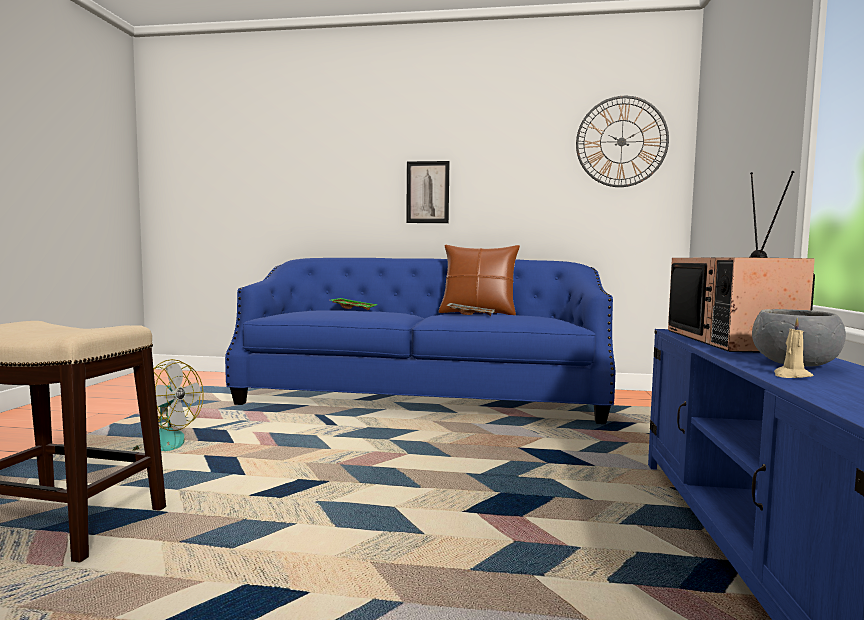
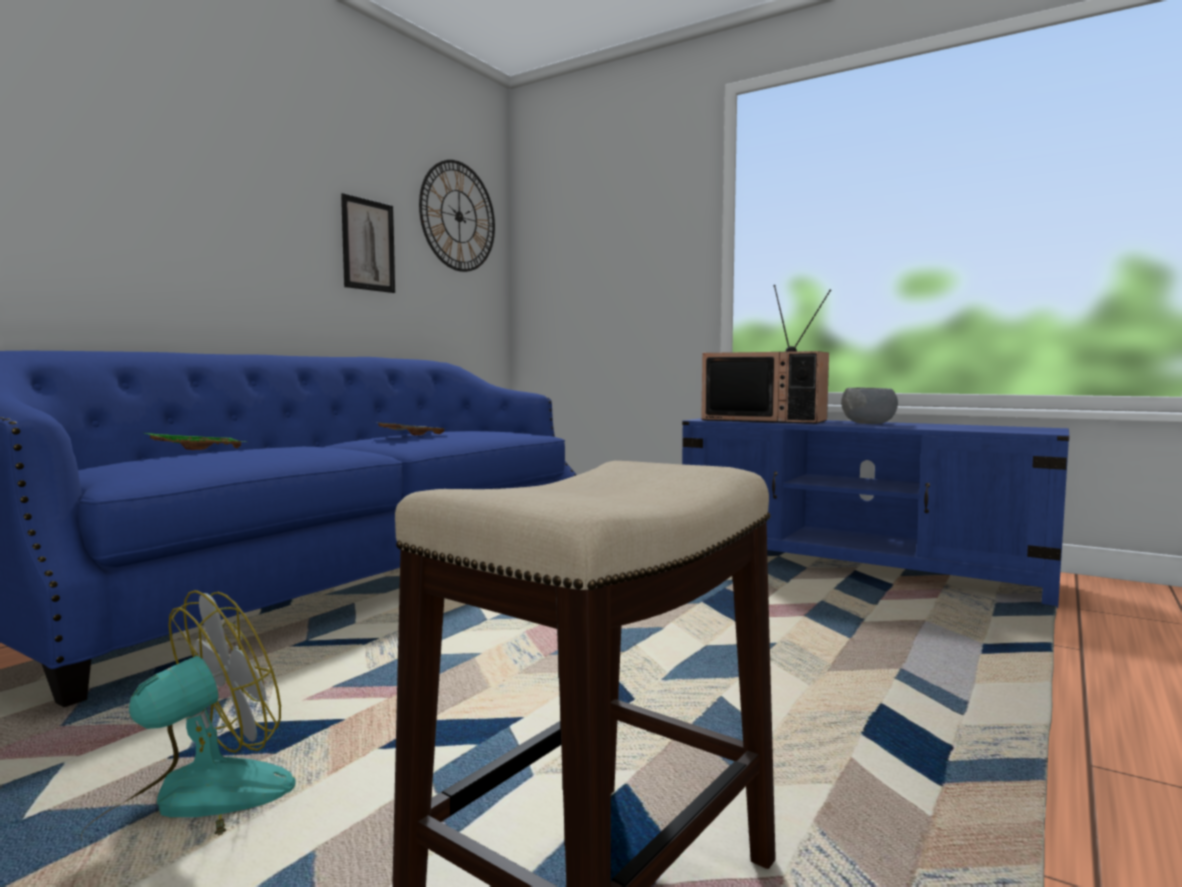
camera: 65 degrees left, 0 degrees up
(427, 192) = (237, 240): picture -> picture (368, 245)
(478, 313) = (375, 436): brown pillow -> none
(791, 375) = (909, 426): beige candle -> none

